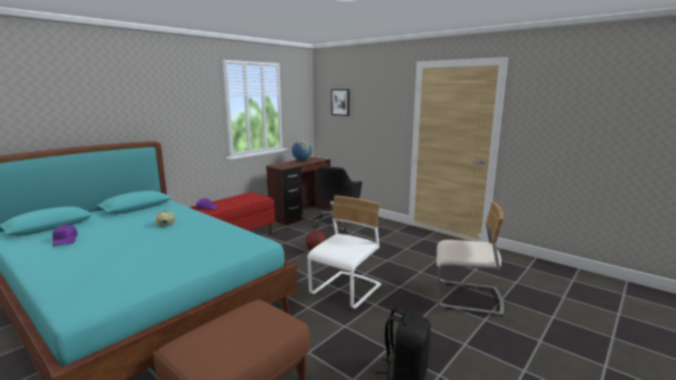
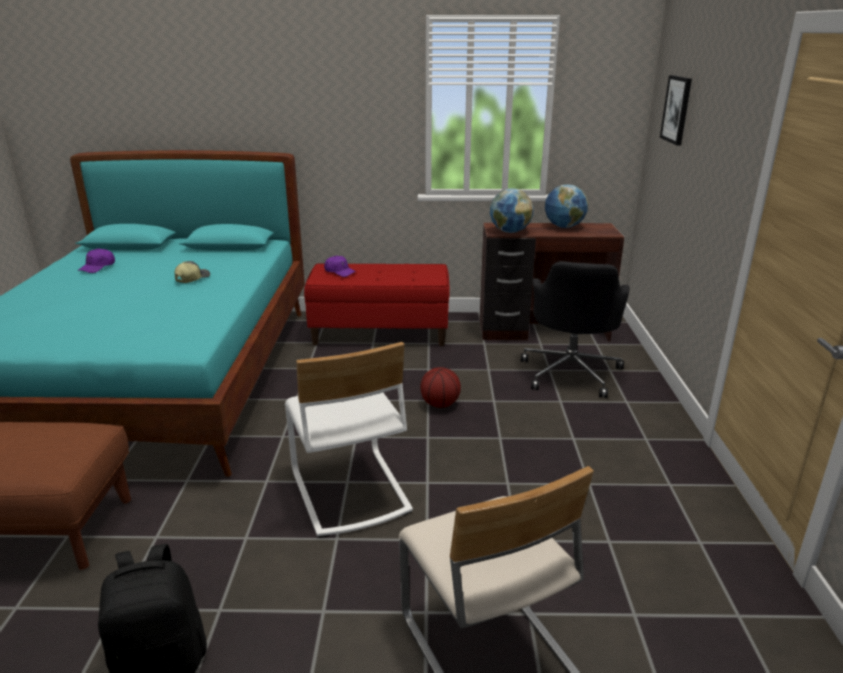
camera: 50 degrees right, 10 degrees up
(287, 165) = (509, 232): none -> globe
(338, 223) = (571, 372): black office chair -> black office chair turned 60 degrees counterclockwise
(346, 291) = (348, 491): white chair -> white chair turned 75 degrees clockwise

